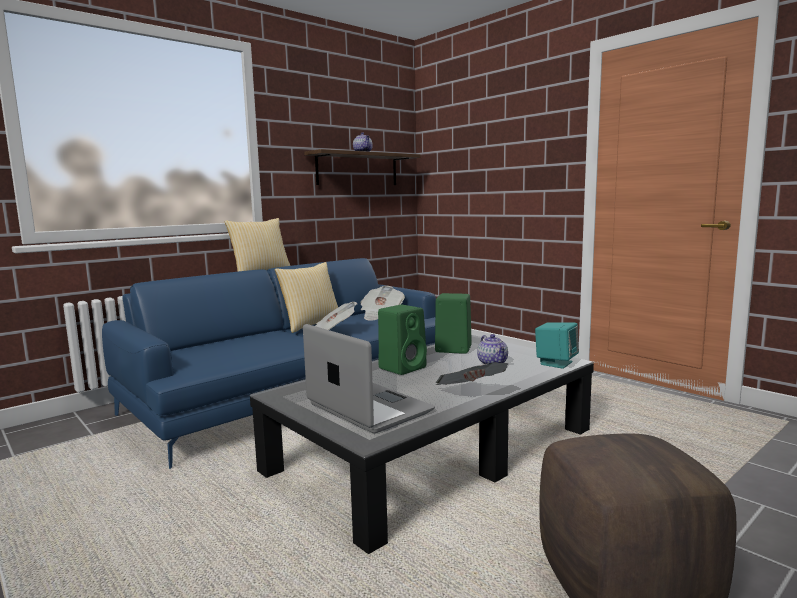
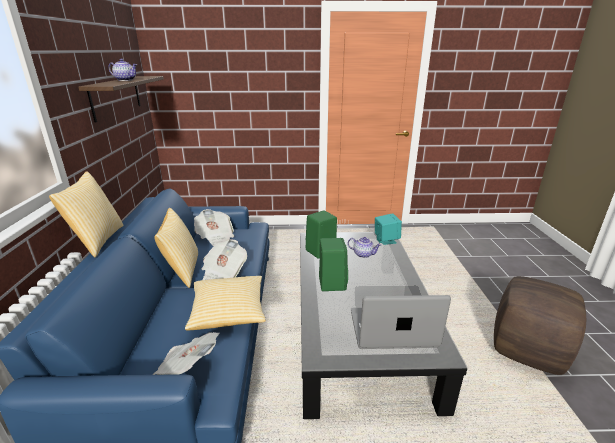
camera: 50 degrees left, 15 degrees up
(280, 350) = (228, 312): none -> pillow
(470, 394) = (405, 286): newspaper -> newspaper (188, 366)

